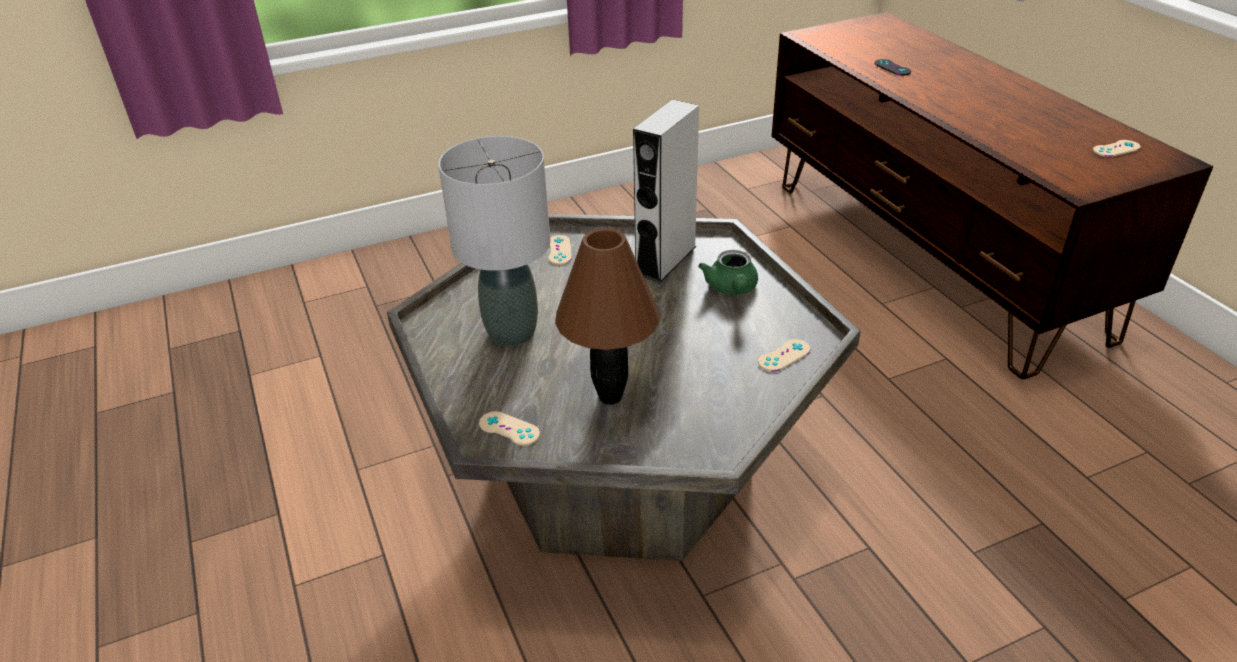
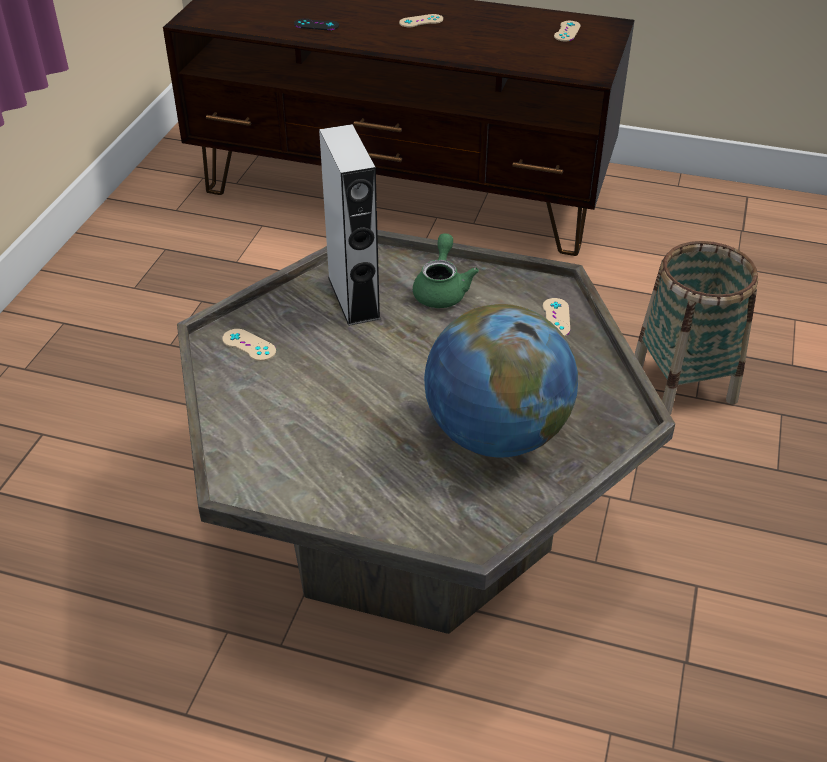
camera: 50 degrees left, 5 degrees up
(509, 429) = (467, 518): beige game controller -> beige game controller (421, 21)
(511, 333) = (334, 444): grey table lamp -> none
(611, 397) = (496, 434): brown table lamp -> globe
(732, 289) = (442, 290): green teapot -> green teapot turned 120 degrees counterclockwise
(978, 534) = (684, 383): none -> basket

